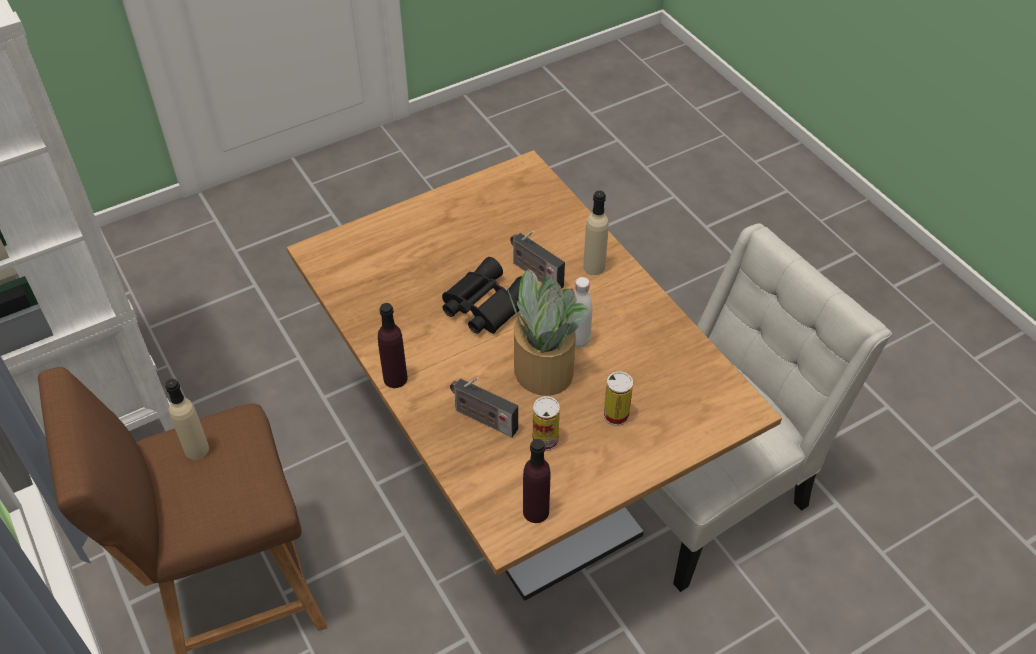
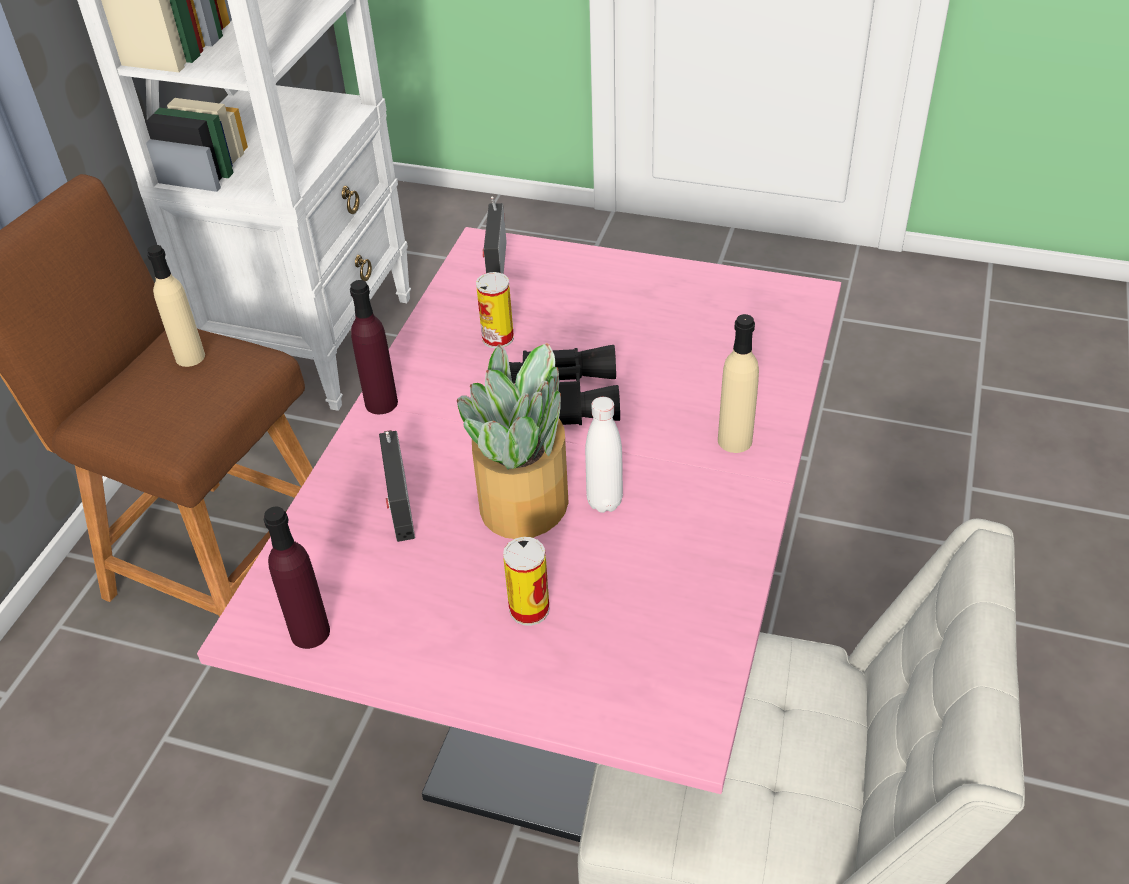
camera: 50 degrees right, 5 degrees down
(518, 473) = (576, 670): brown dining table -> pink dining table
(535, 273) = (658, 403): radio -> radio (496, 262)
(545, 440) = (422, 572): can -> can (497, 338)

